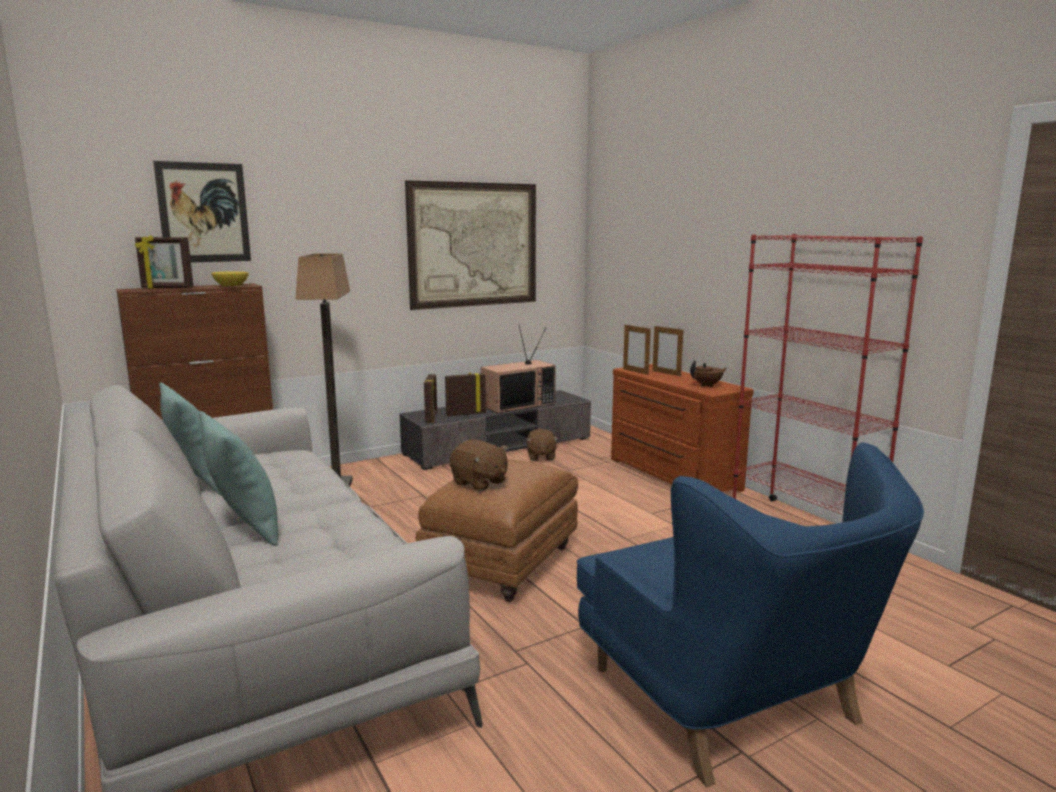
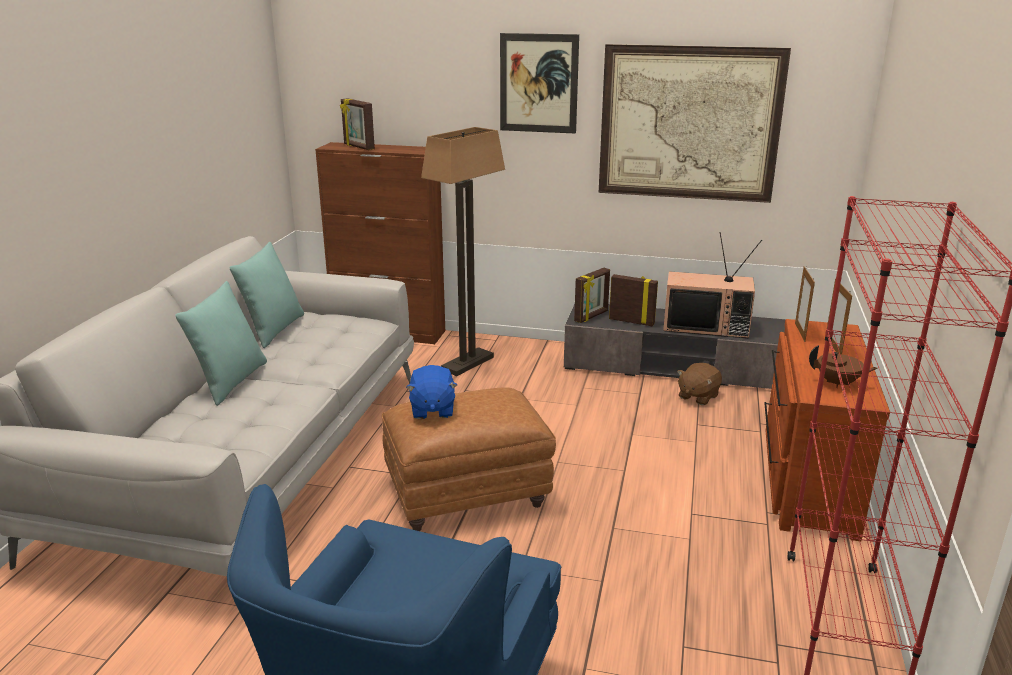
camera: 45 degrees right, 10 degrees up
(204, 213) = (401, 77): picture -> picture (538, 83)
(230, 285) = (408, 150): yellow bowl -> none
(479, 483) = (432, 410): brown plush toy -> blue plush toy

